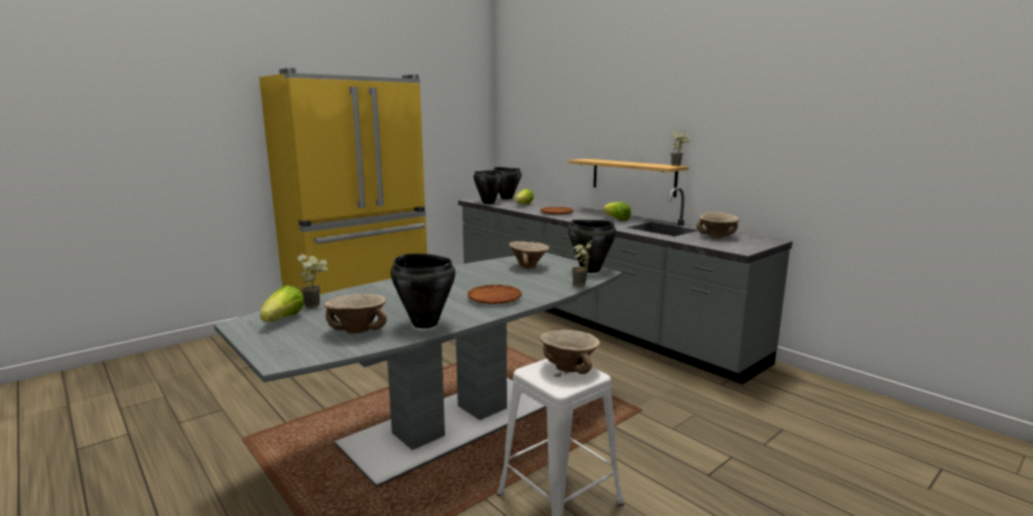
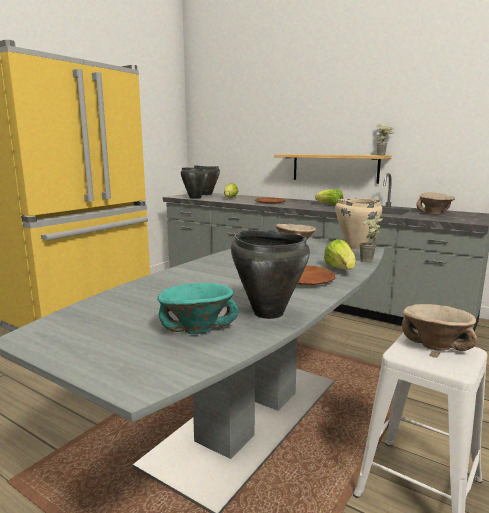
camera: 15 degrees left, 0 degrees up
(283, 319) = (85, 326): lettuce -> lettuce (340, 269)
(316, 305) = (111, 304): potted plant -> none
(358, 329) = (197, 328): beige bowl -> turquoise bowl
(590, 270) = (355, 247): black cooking pot -> beige cooking pot

